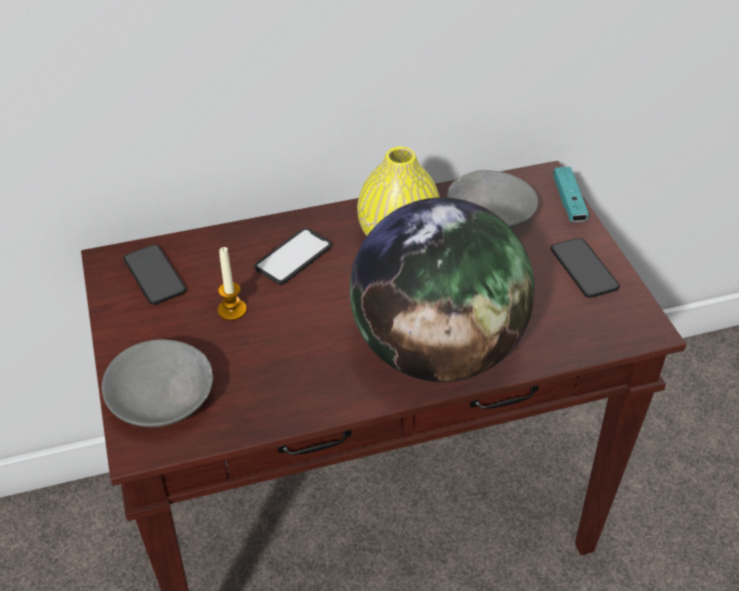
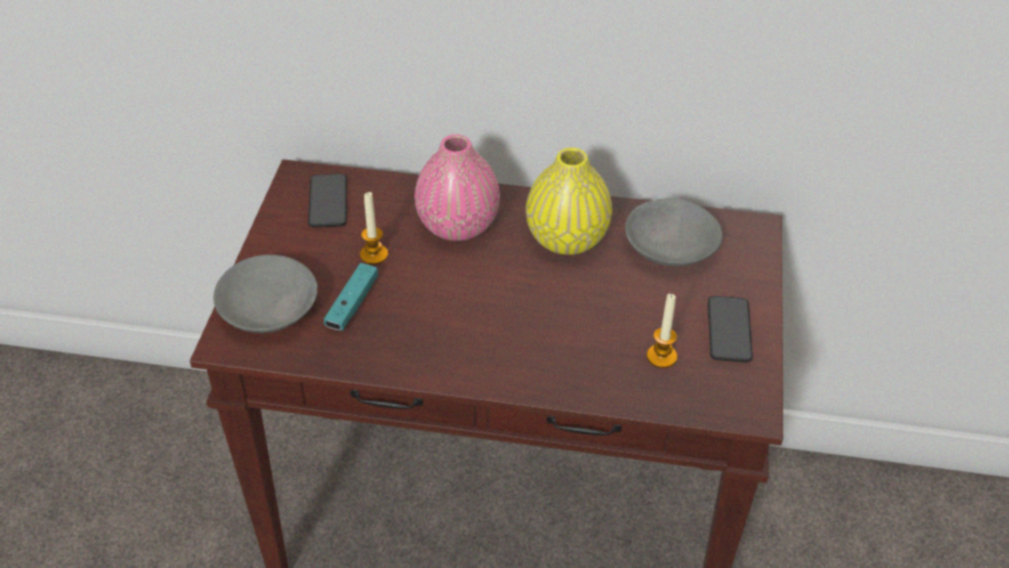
camera: 25 degrees right, 0 degrees up
(293, 257) = (458, 225): phone -> pink vase
(437, 350) = (532, 355): globe -> none
(546, 311) = (661, 356): none -> candle
(568, 201) = (762, 260): turquoise game controller -> turquoise game controller (352, 304)

